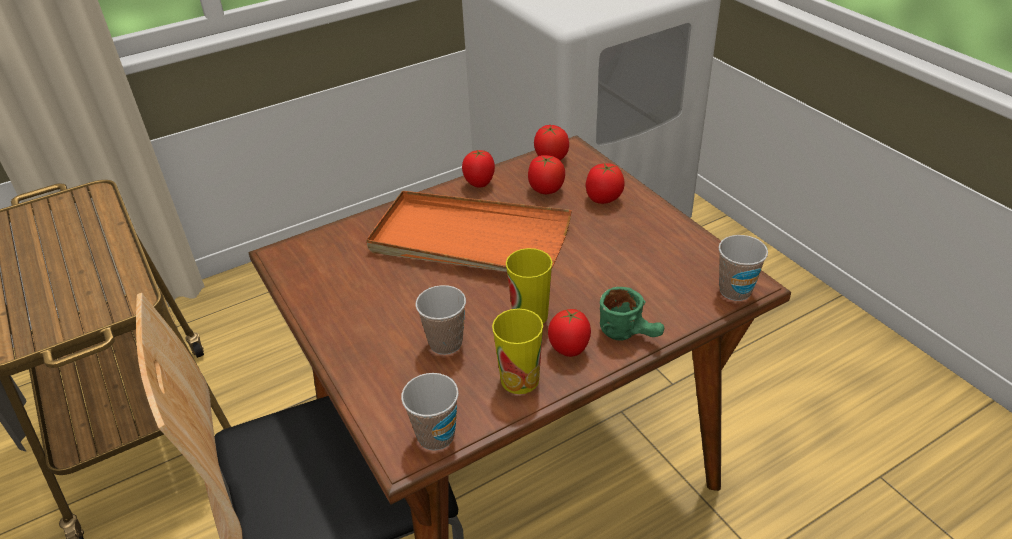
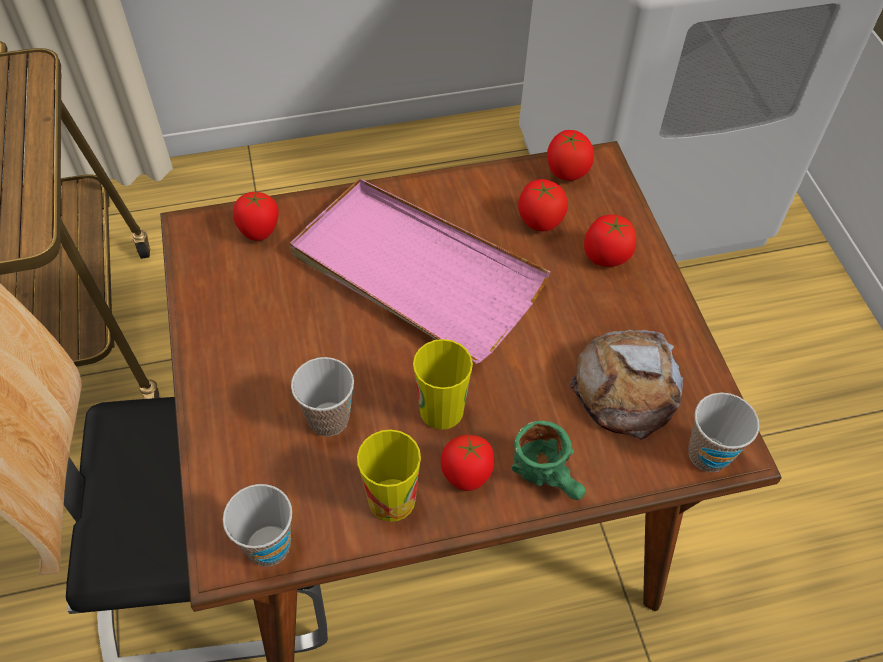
camera: 15 degrees right, 15 degrees up
(469, 240) = (415, 273): orange tray -> pink tray
(480, 184) = (462, 189): tomato -> tomato (259, 233)
(658, 268) = (626, 388): none -> bread

